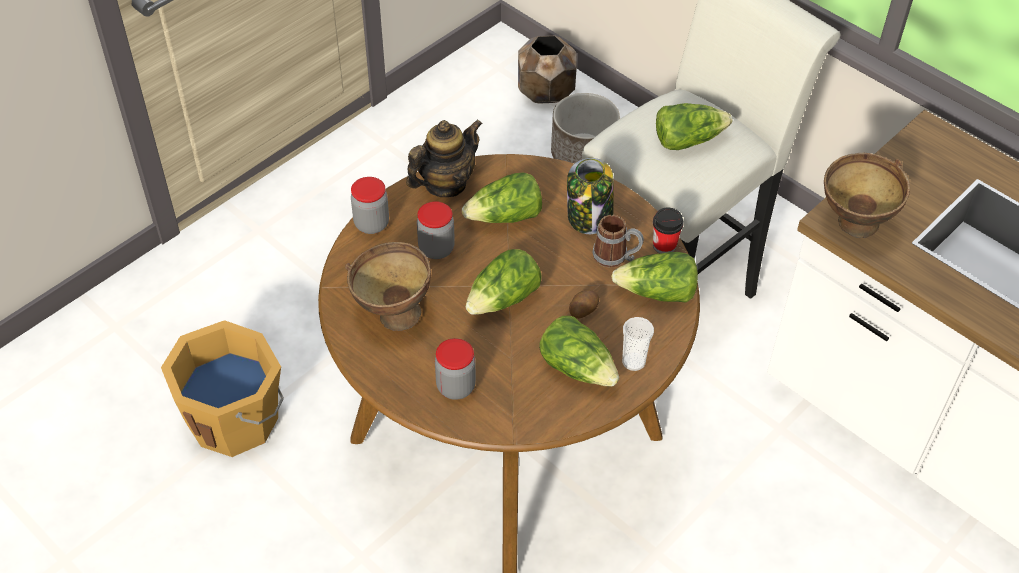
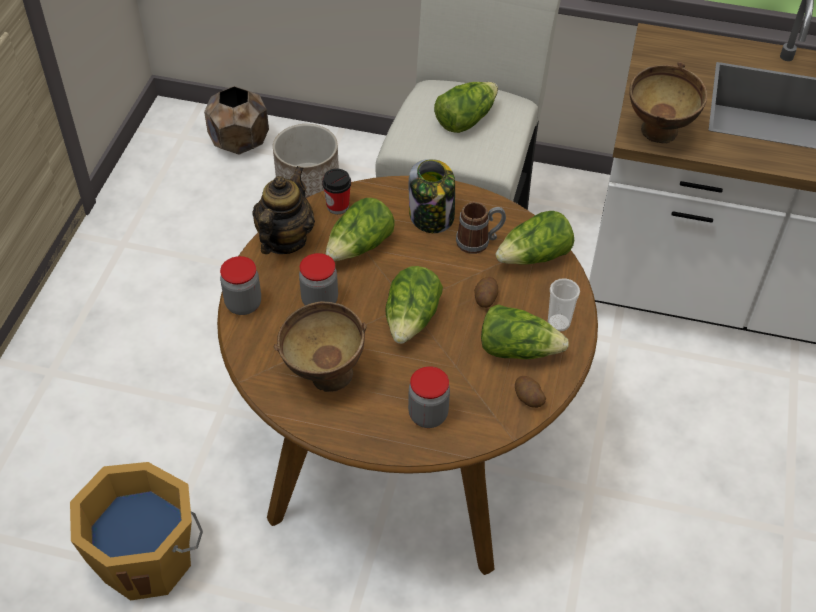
camera: 30 degrees left, 0 degrees up
(554, 414) = (528, 398): none -> potato
(664, 246) = (510, 215): cup -> cup (337, 206)

